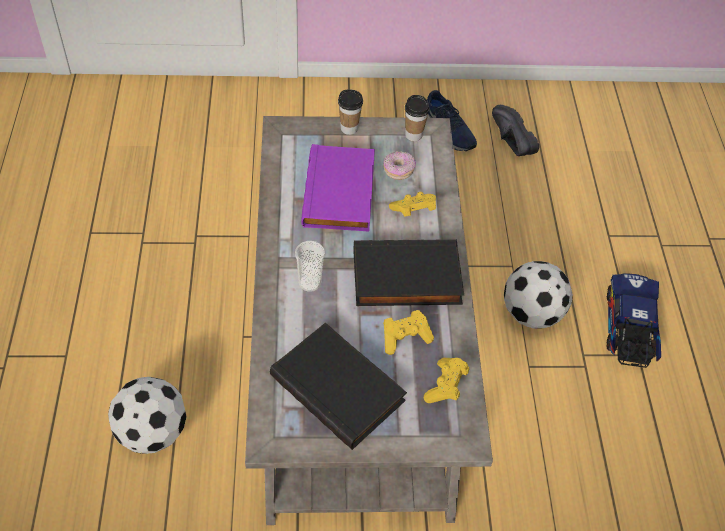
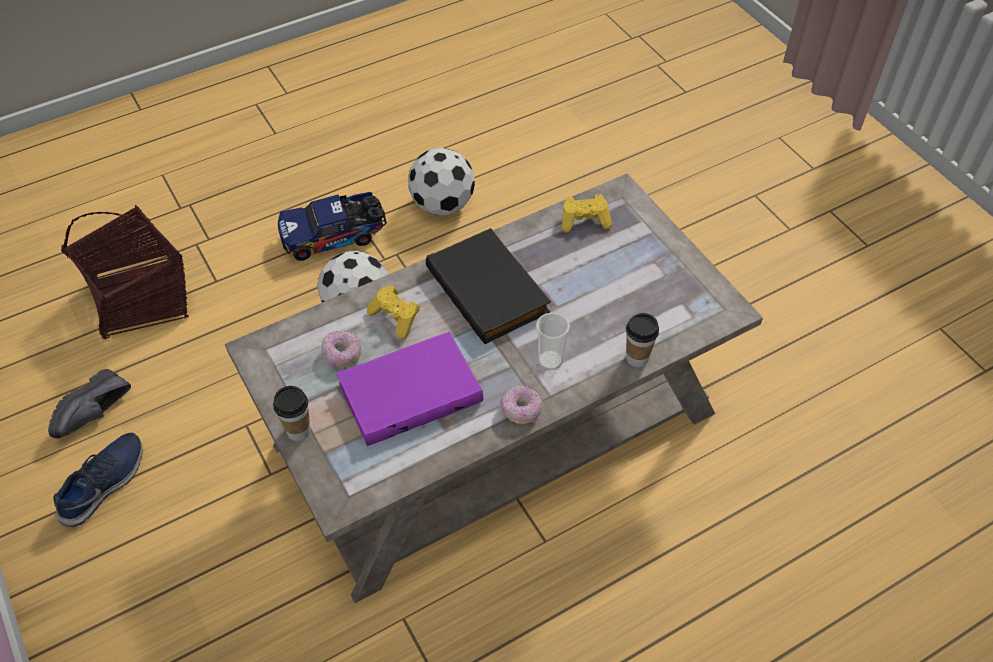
camera: 115 degrees left, 0 degrees up
(152, 431) = (706, 558): football -> football (442, 205)
(279, 245) = (521, 410): none -> donut
(340, 387) = (642, 287): black book -> none
(405, 337) = (557, 265): yellow game controller -> none
(413, 135) = (275, 364): cup -> cup (637, 358)
(610, 188) = (140, 298): none -> basket

